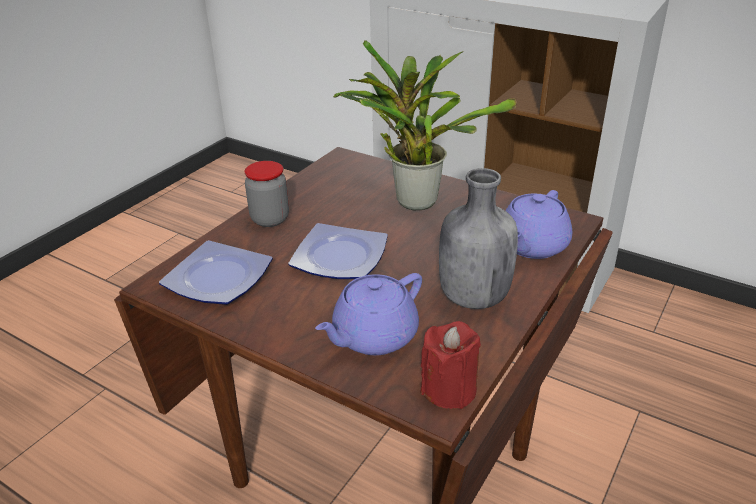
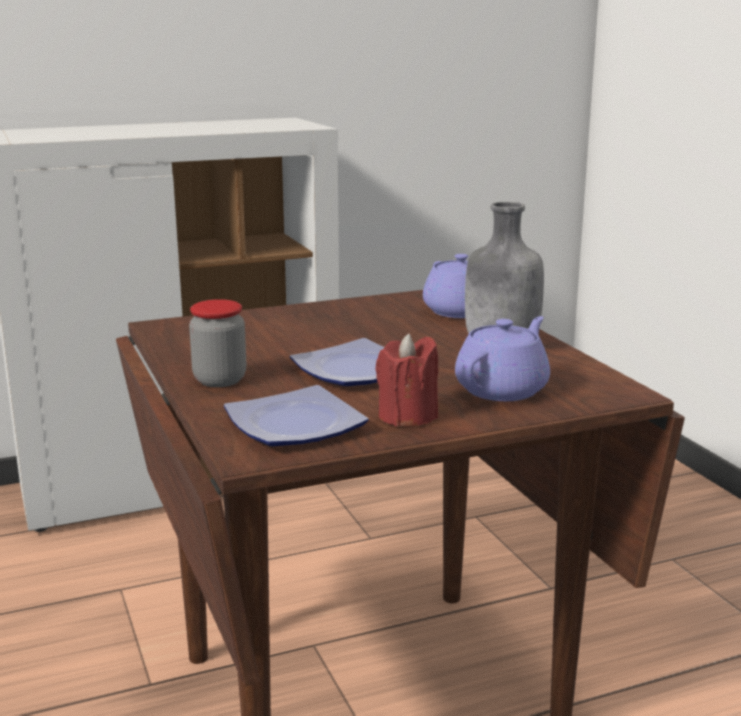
camera: 55 degrees left, 15 degrees down
(373, 336) = (503, 389): purple teapot -> purple teapot turned 135 degrees counterclockwise
(413, 199) = (307, 324): potted plant -> none
(449, 389) = (609, 384): red candle -> red candle (407, 416)

